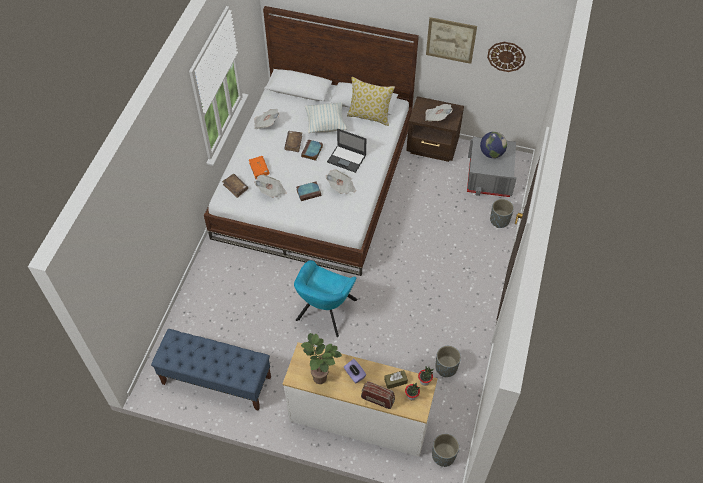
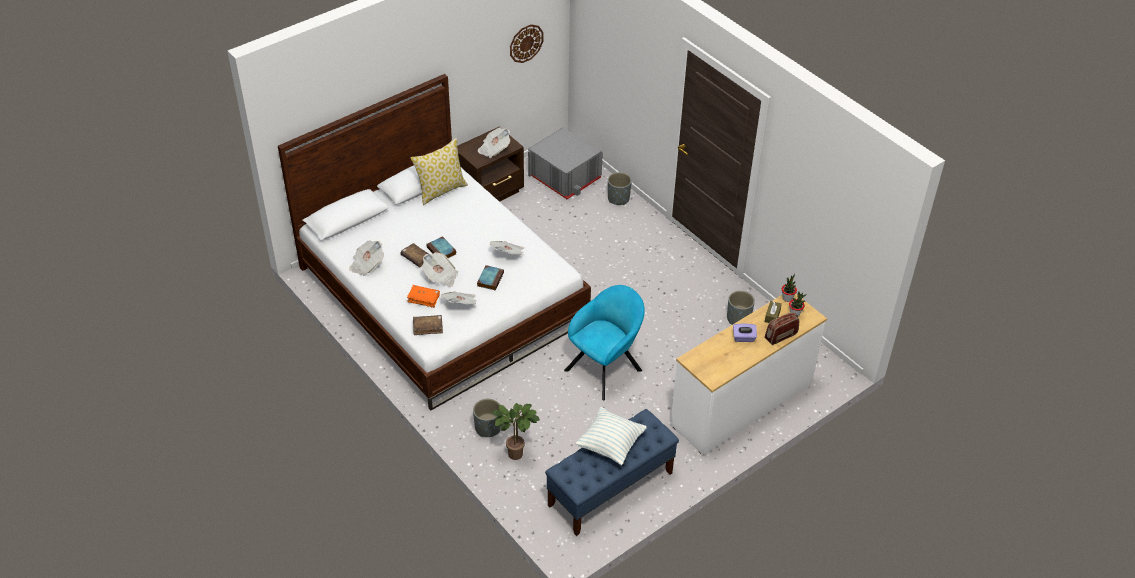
camera: 55 degrees left, 10 degrees down
(287, 165) = (440, 277): none -> newspaper
(322, 379) = (730, 361): potted plant -> potted plant (518, 453)
(325, 125) = (417, 225): pillow -> pillow (610, 445)
(325, 312) = (606, 368): turquoise armchair -> turquoise armchair turned 105 degrees counterclockwise
(347, 159) = (478, 232): laptop -> none
(443, 455) = (822, 368): grey planter -> grey planter (488, 428)
(451, 40) = (474, 59): picture -> none
(491, 153) = (560, 148): globe -> none

